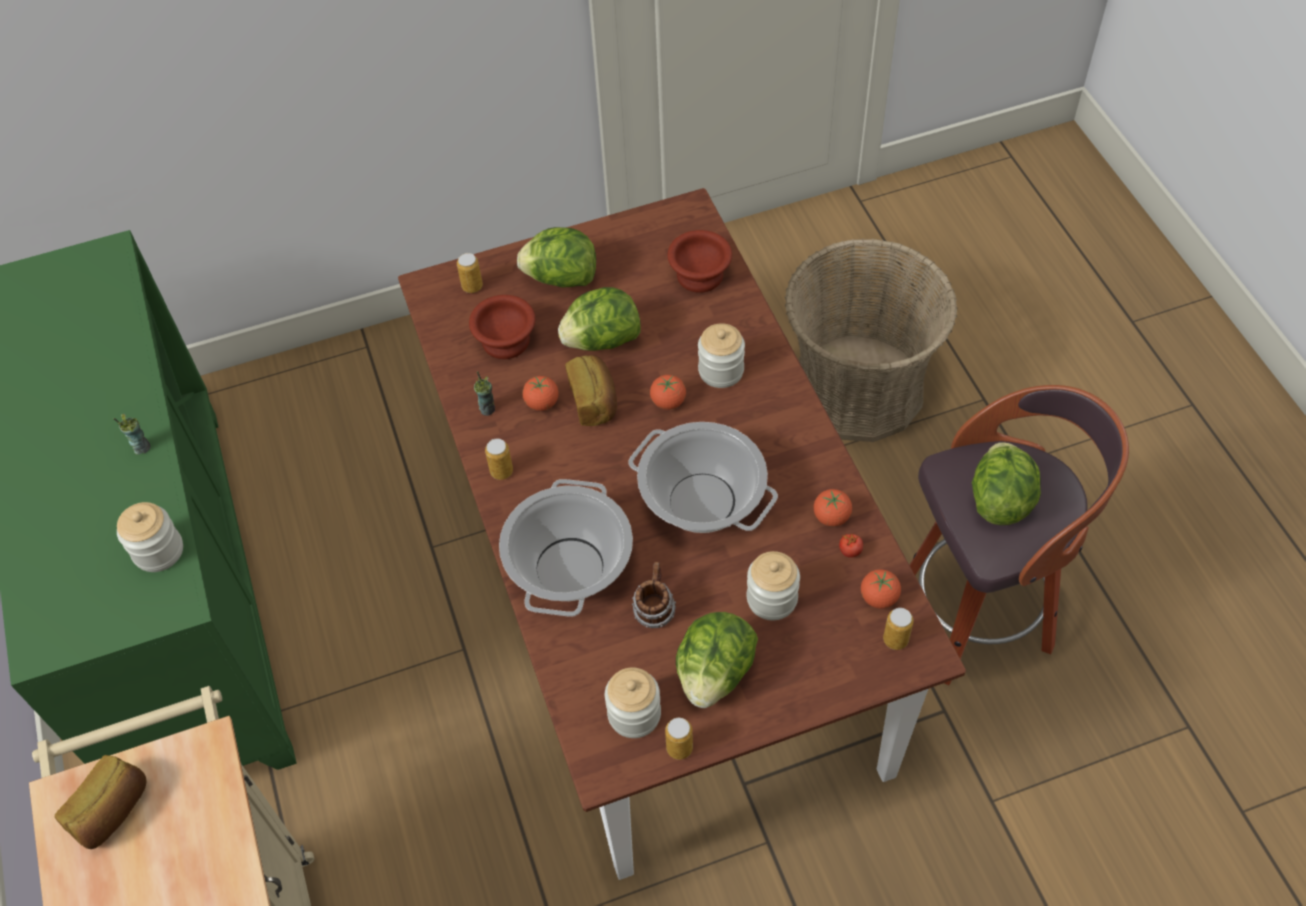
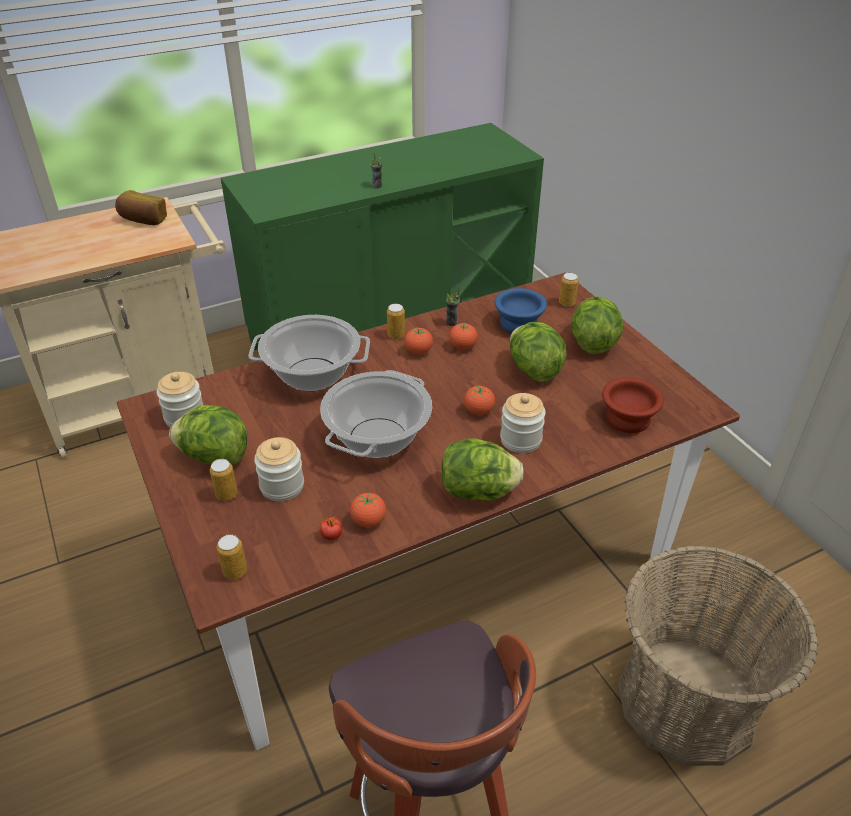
camera: 80 degrees right, 15 degrees down
(158, 551) = (303, 201): jar -> none
(504, 340) = (519, 323): brown bowl -> blue bowl
(594, 400) = (471, 371): bread -> none
(654, 609) = (275, 420): mug -> none
(679, 748) = (152, 442): can -> can (226, 494)
(879, 597) = (281, 558): tomato -> tomato (418, 351)
(1000, 499) = (425, 684): lettuce -> lettuce (479, 492)

